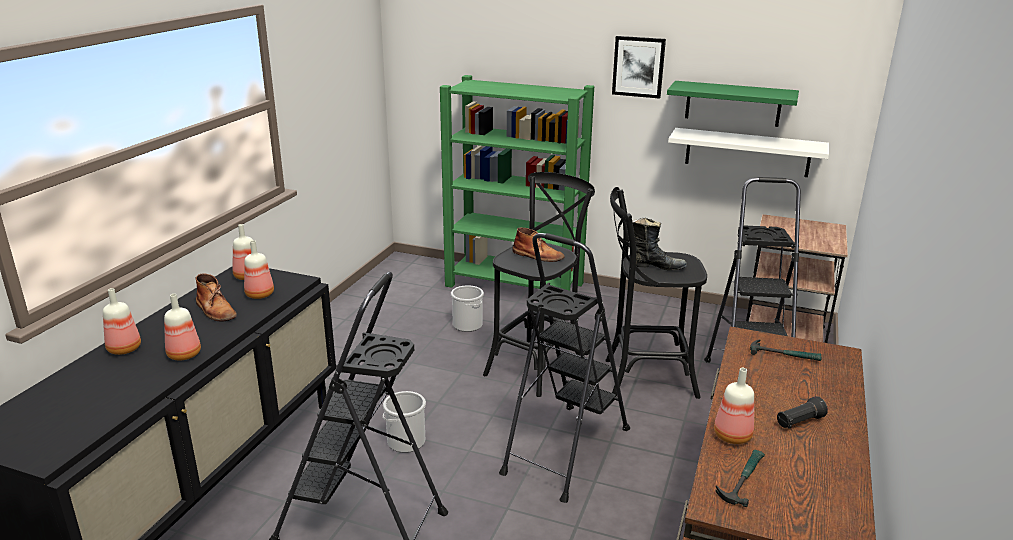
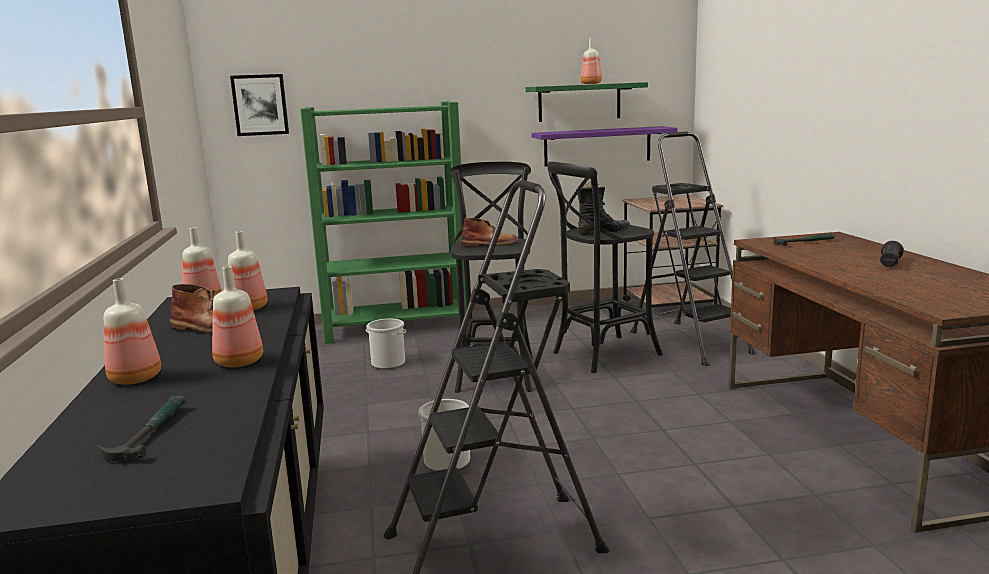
camera: 30 degrees left, 10 degrees down
(566, 450) = (608, 418): step ladder -> none
(638, 66) = (489, 77): picture -> picture (260, 105)
(732, 437) = (869, 280): bottle -> bottle (591, 84)
(742, 479) = (928, 294): hammer -> hammer (149, 433)
(747, 152) = (597, 146): white shelf -> purple shelf

